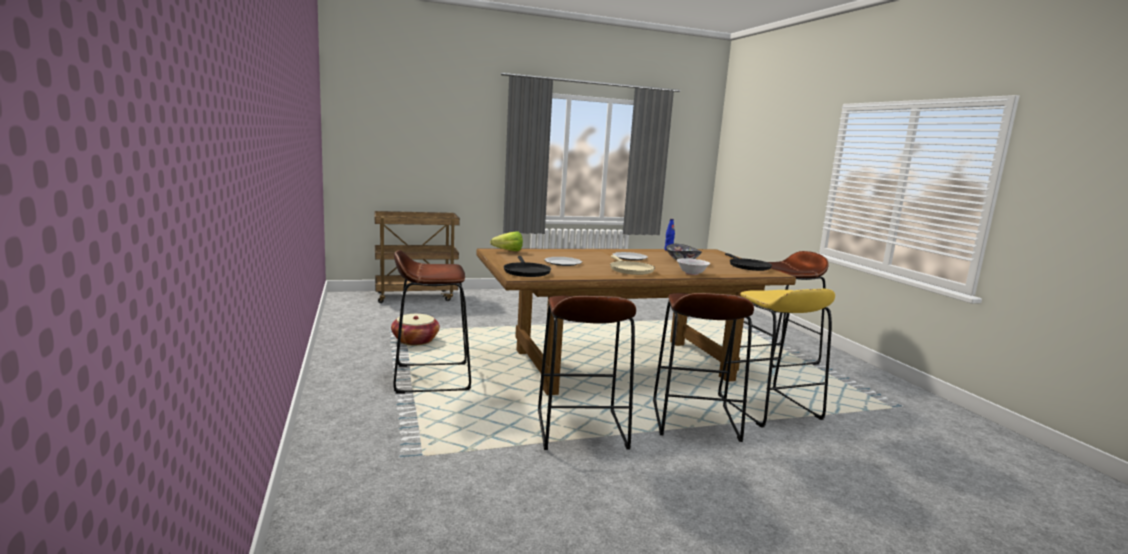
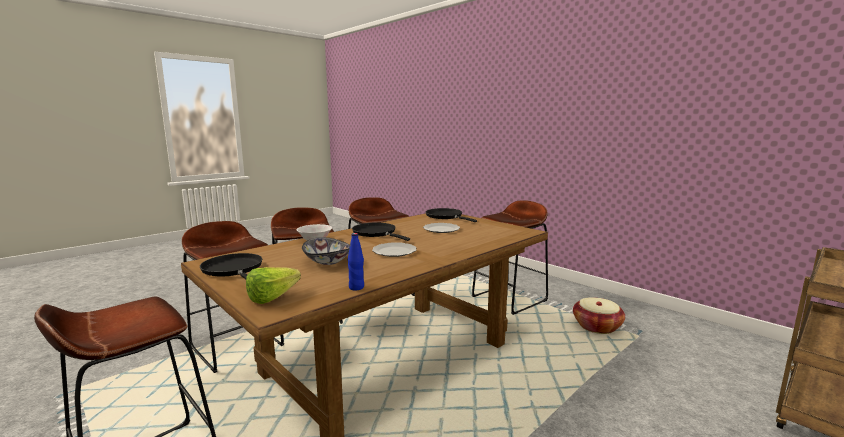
camera: 155 degrees right, 0 degrees up
(505, 251) = (516, 232): lettuce -> lettuce (277, 297)
(630, 270) = (376, 233): beige frying pan -> black frying pan
(768, 408) = (237, 346): yellow stool -> brown stool

